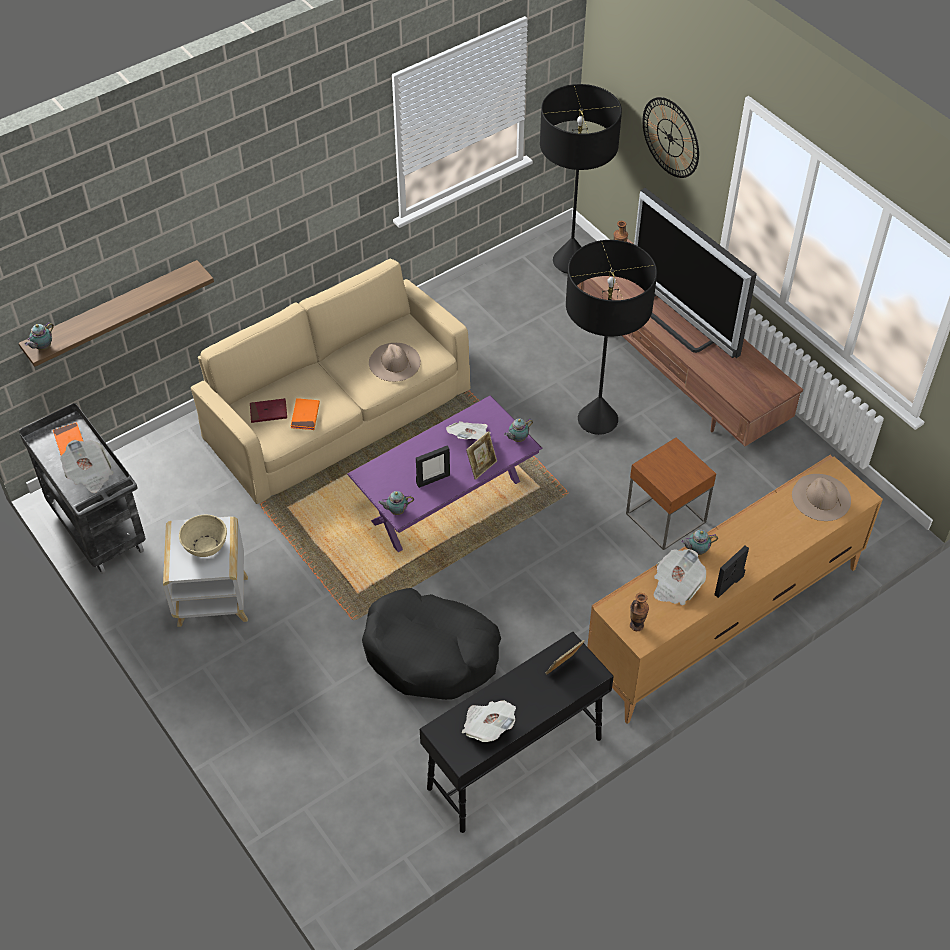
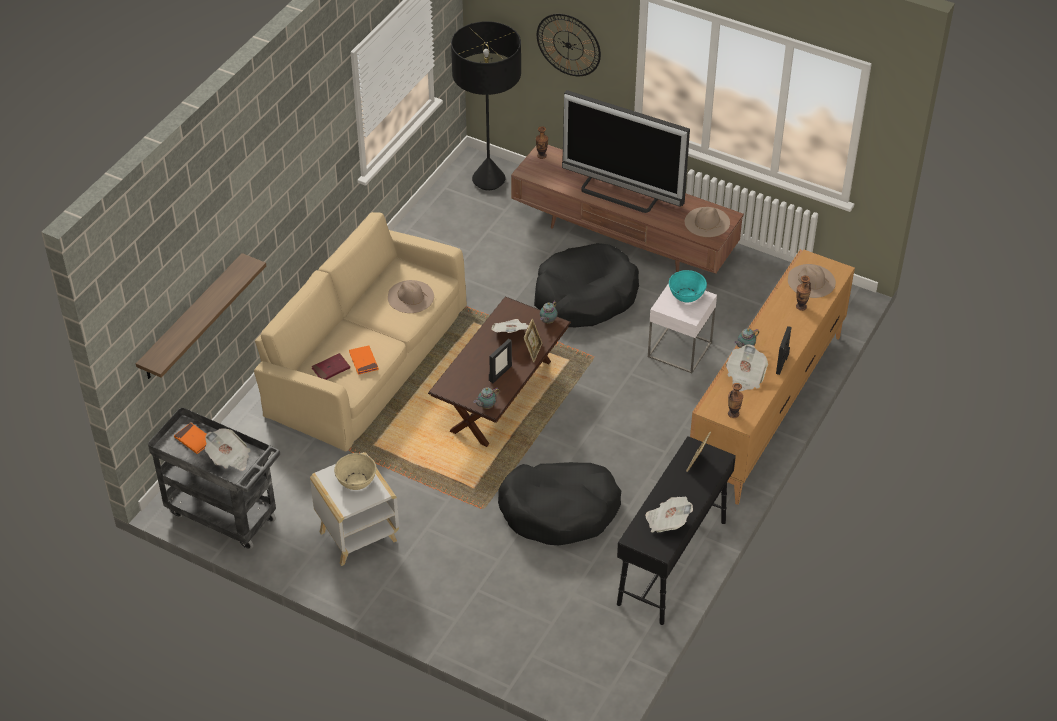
camera: 25 degrees left, 5 degrees down
(42, 347) = (159, 360): teapot -> none
(446, 501) = (501, 395): purple coffee table -> brown coffee table
(597, 422) = (584, 297): black floor lamp -> black dog bed
(666, 518) = (680, 349): brown side table -> white side table
(681, 462) = (686, 295): none -> turquoise bowl
(755, 385) = (707, 222): none -> beige hat
(791, 524) = (801, 306): none -> vase

